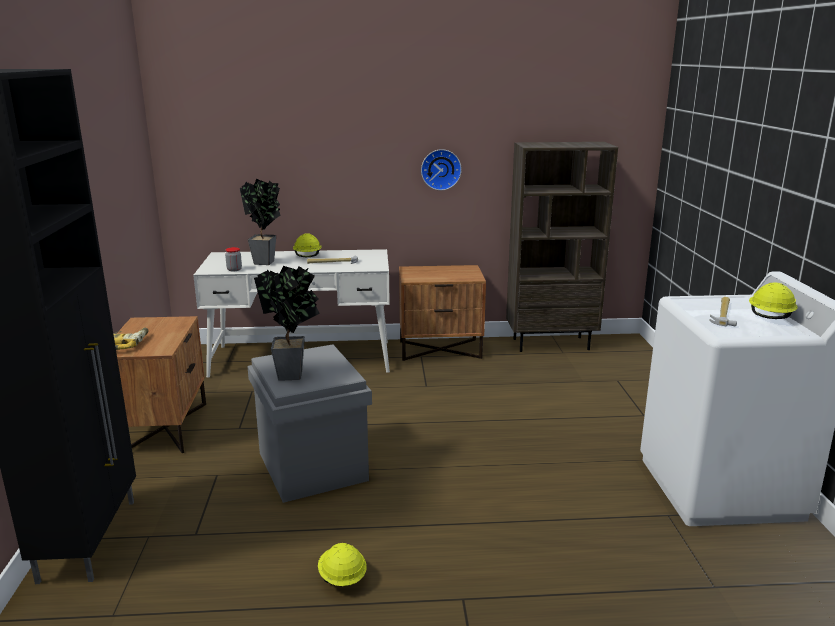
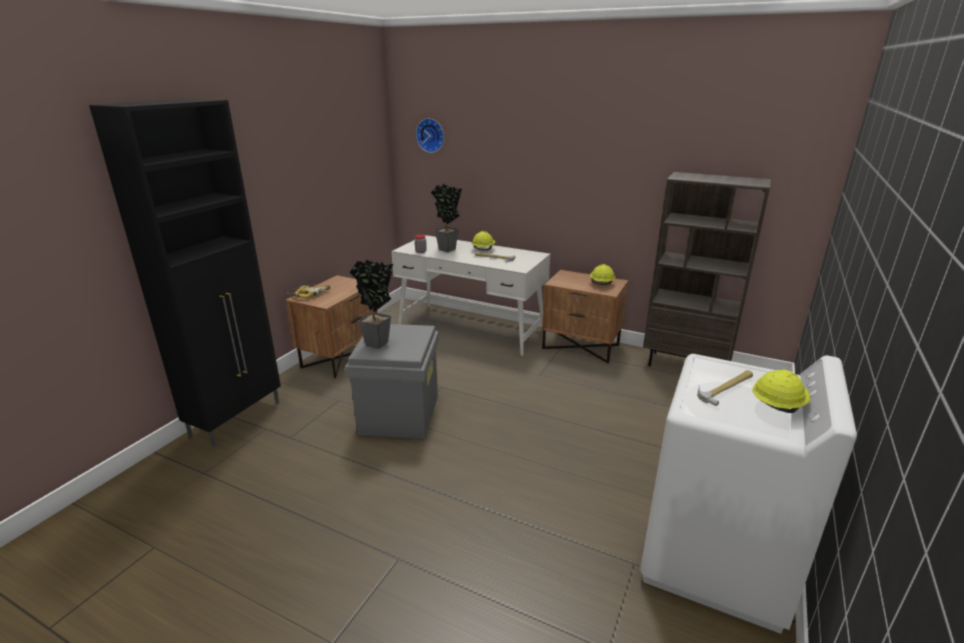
camera: 30 degrees right, 5 degrees up
(342, 578) = (339, 505): yellow hard hat -> yellow hard hat (601, 283)
(440, 169) = (603, 190): wall clock -> wall clock (431, 135)

